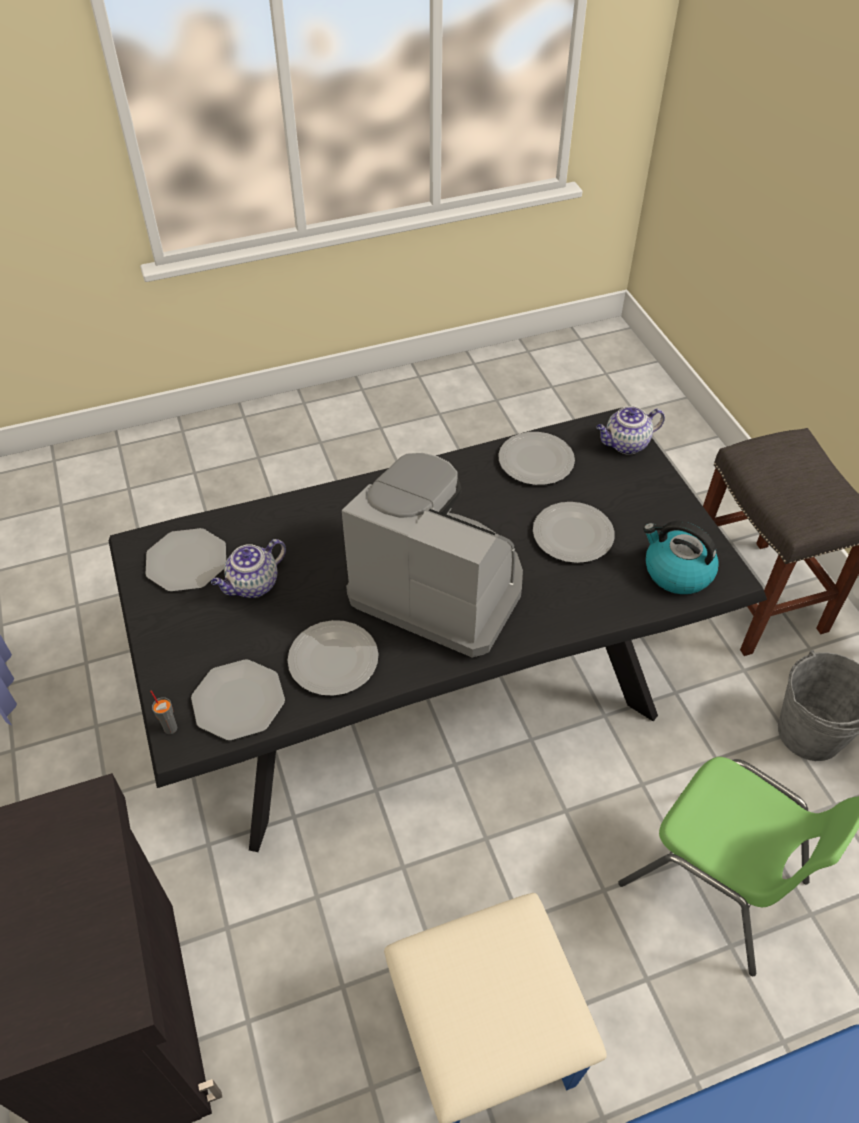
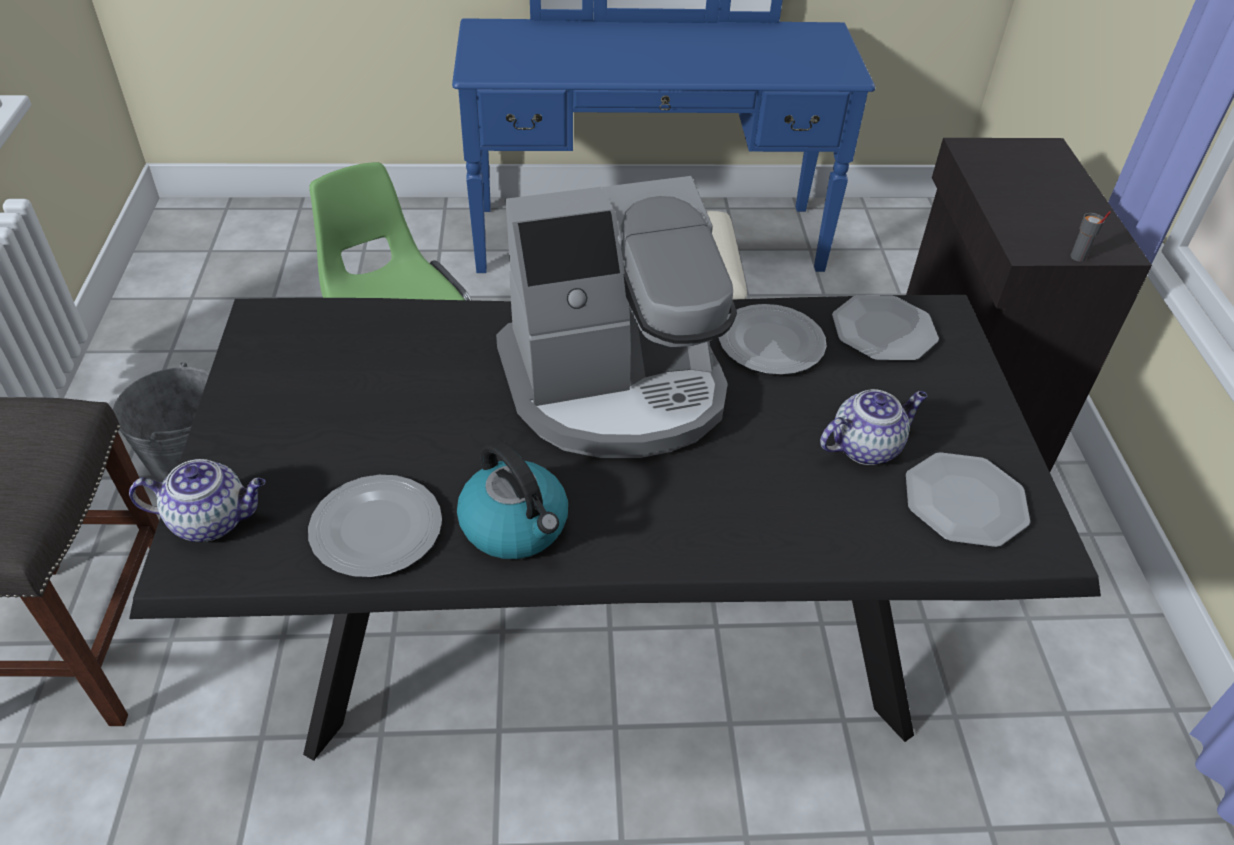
camera: 165 degrees left, 5 degrees down
(170, 727) = (958, 325): grey cup -> grey cup (1077, 257)
(440, 586) = (616, 387): coffee machine -> coffee machine turned 60 degrees counterclockwise
(573, 534) = (404, 407): plate -> none
(676, 572) = (315, 335): kettle -> kettle (516, 526)

